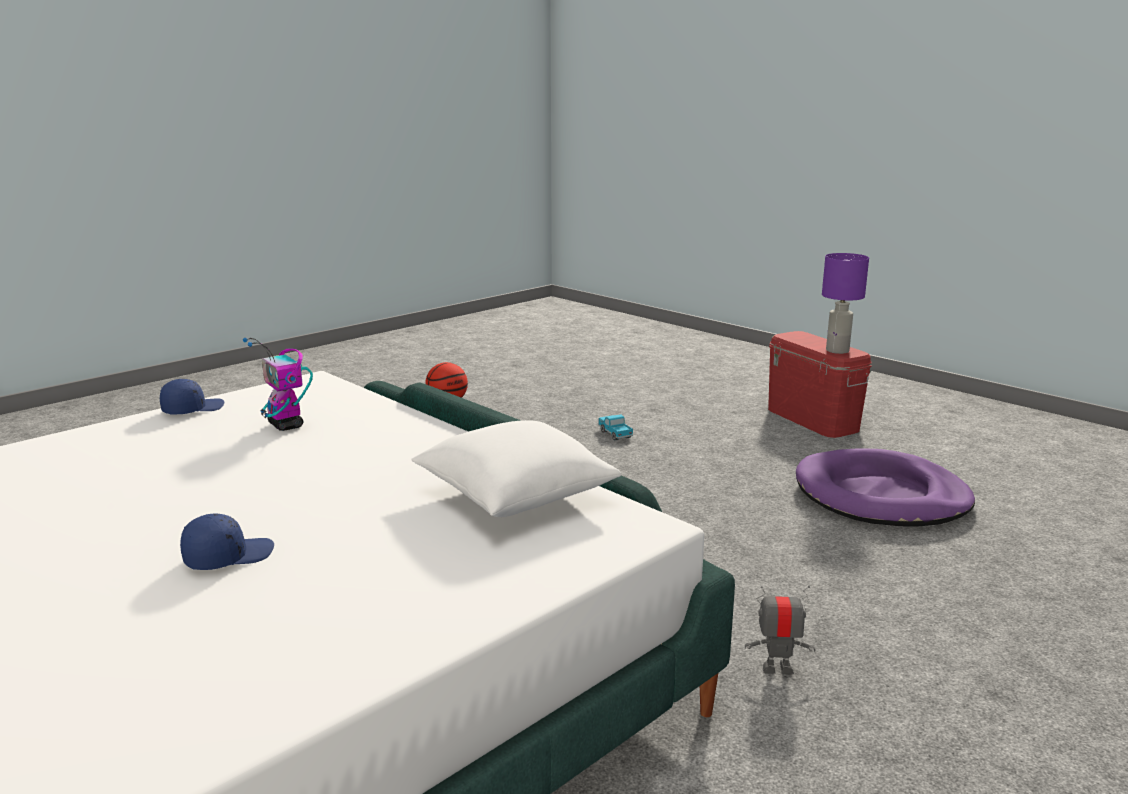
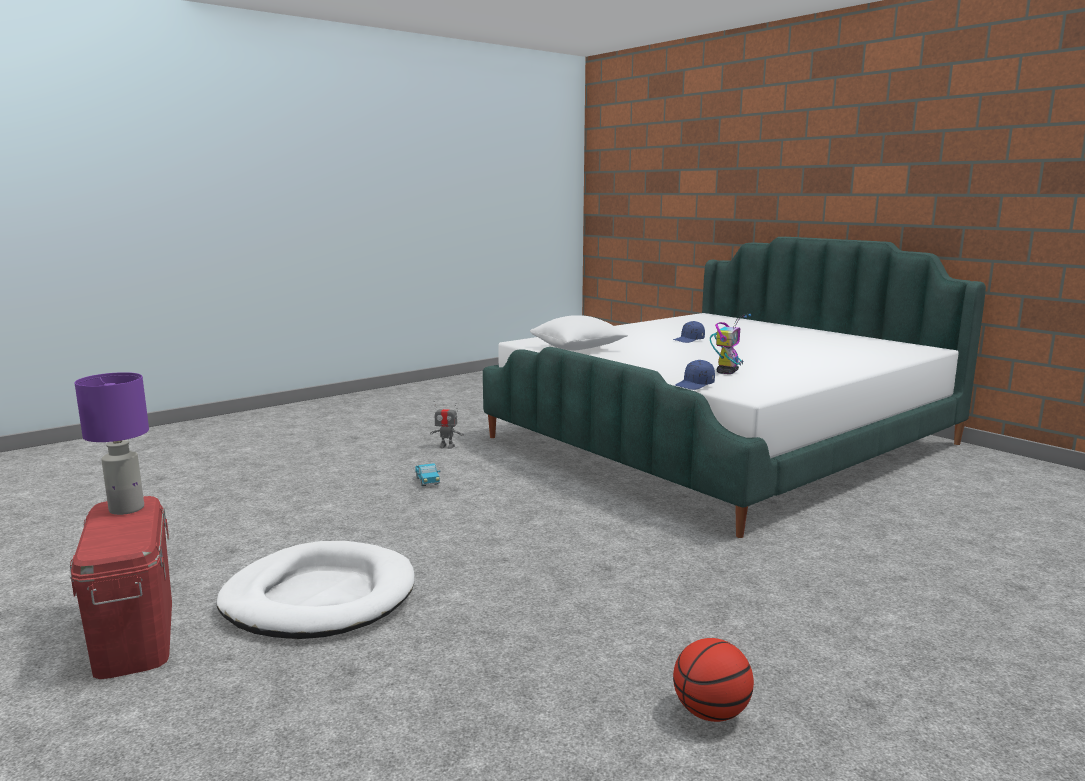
camera: 175 degrees left, 5 degrees down
(192, 409) = (809, 381): blue cap -> blue cap (695, 385)
(286, 425) = (727, 372): toy robot -> toy robot turned 60 degrees clockwise
(615, 434) = (444, 616): toy truck -> toy truck (427, 481)
(717, 441) = (319, 597): none -> white dog bed
(881, 496) = (241, 524): purple dog bed -> none

